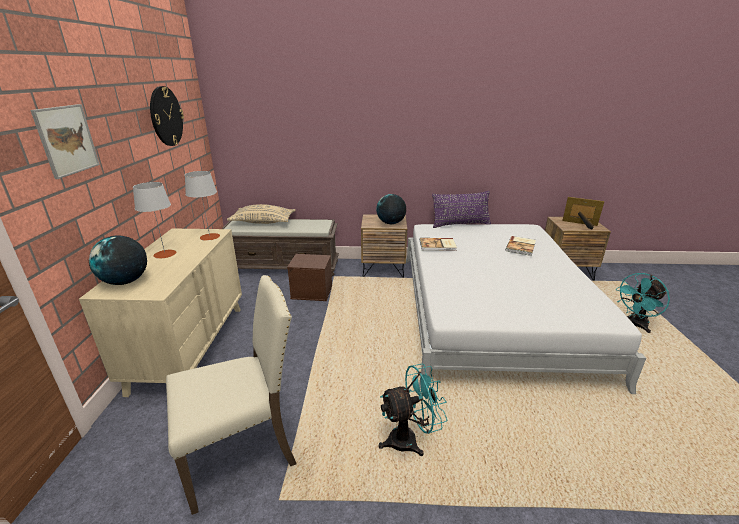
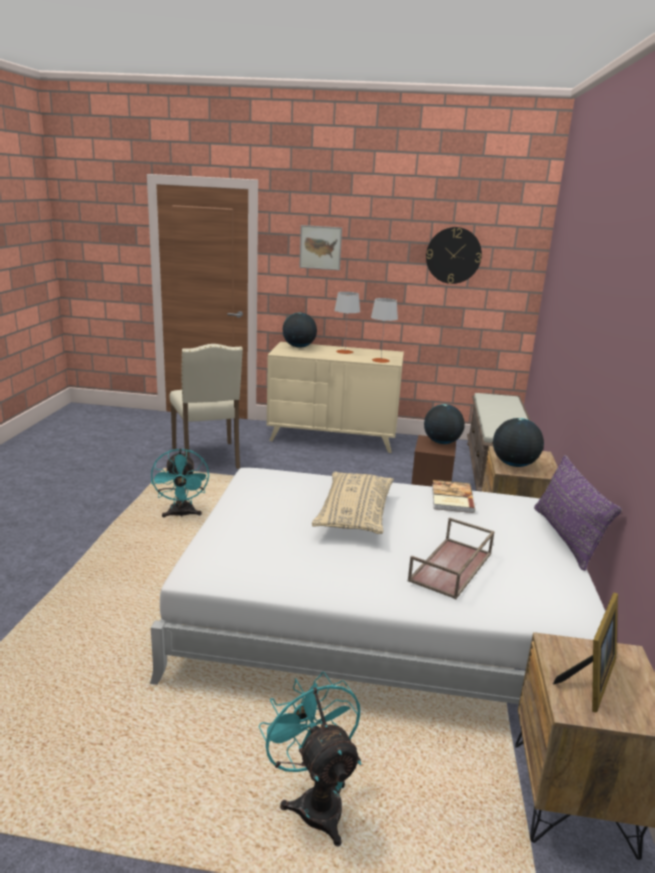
camera: 95 degrees right, 5 degrees down
(263, 222) = (509, 407): beige pillow -> beige pillow (354, 514)
(304, 258) = (441, 442): none -> globe
(521, 247) = (451, 568): book -> brown tray

